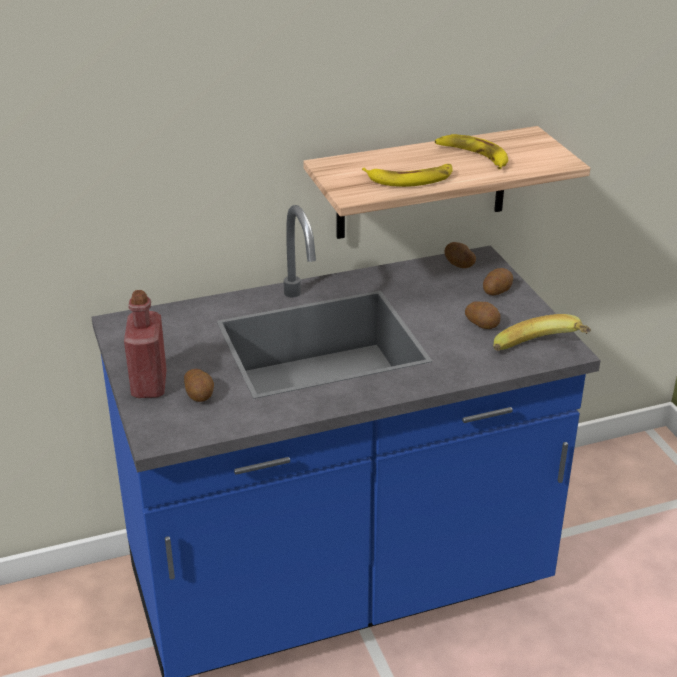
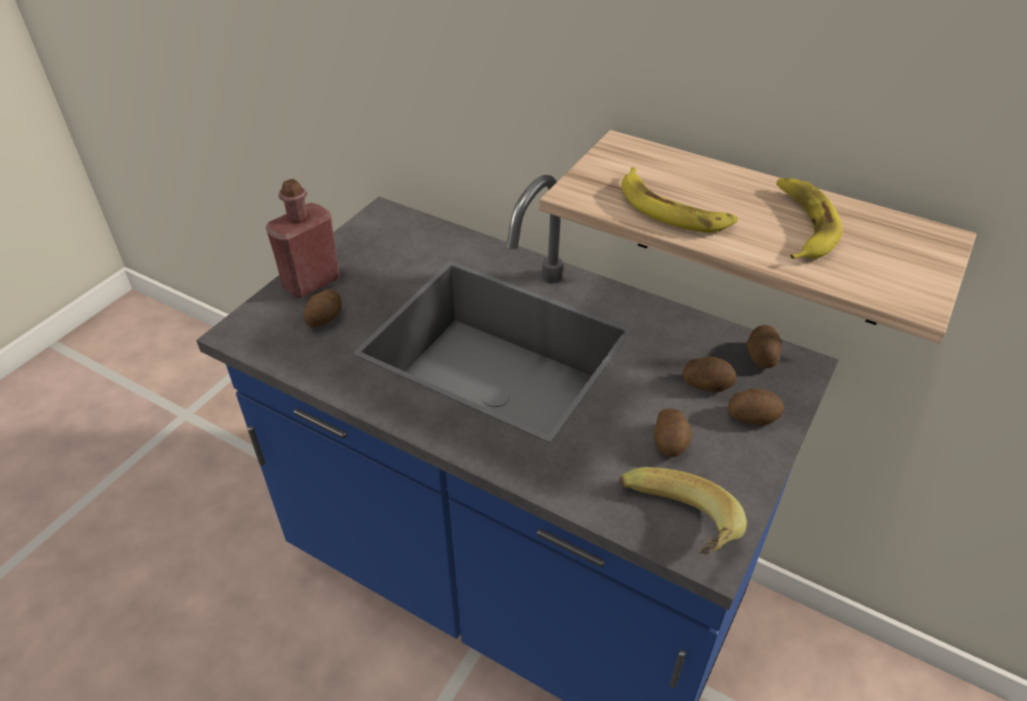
camera: 50 degrees right, 10 degrees up
(455, 291) = (706, 384): none -> potato

